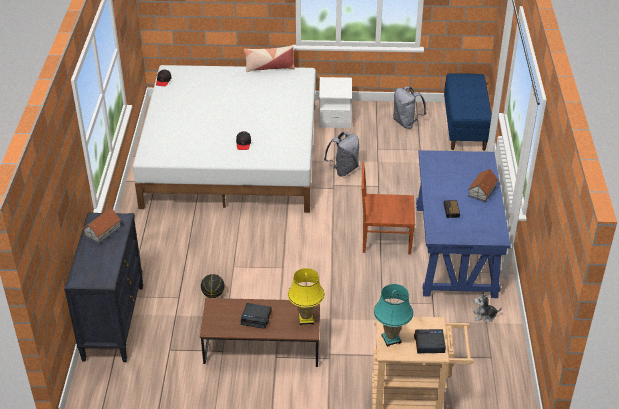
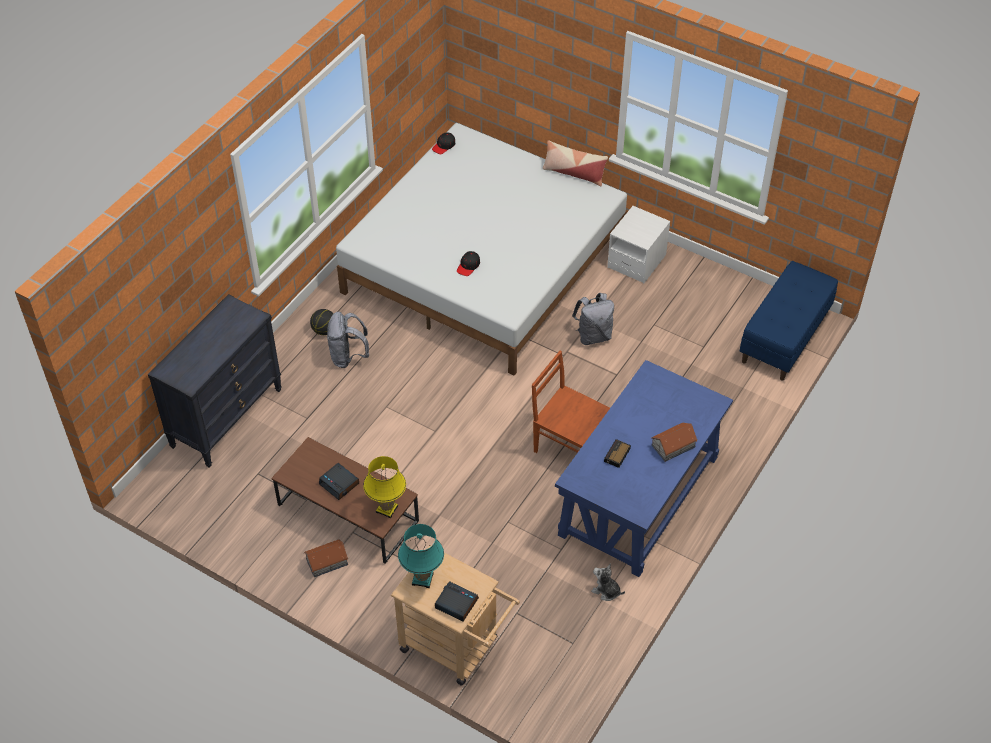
camera: 30 degrees right, 10 degrees up
(103, 232) = (226, 324): toy house -> toy house (327, 562)
(213, 294) = (343, 430): basketball -> basketball (324, 330)
(406, 123) = (717, 303): grey backpack -> grey backpack (348, 357)

